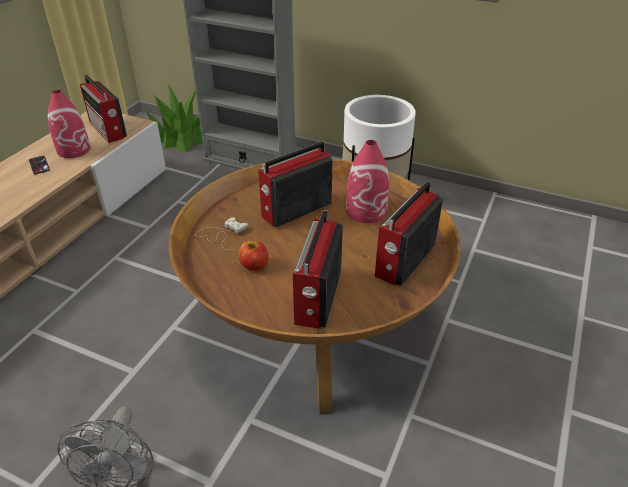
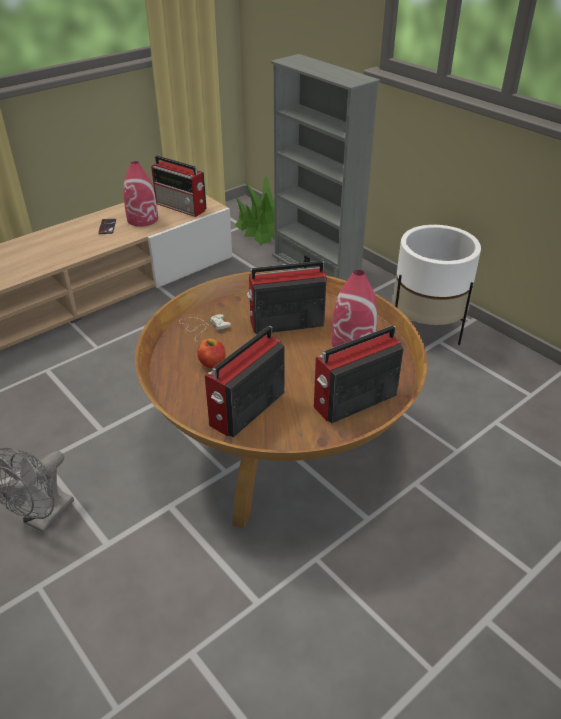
camera: 25 degrees right, 0 degrees up
(108, 130) = (182, 207): radio -> radio turned 45 degrees counterclockwise

